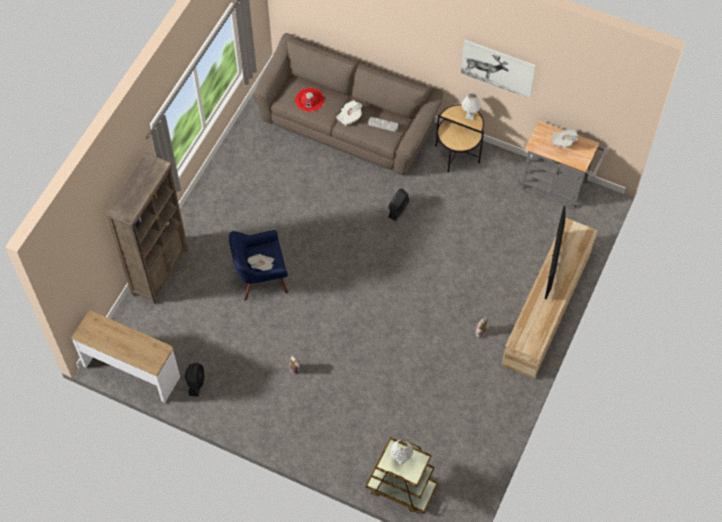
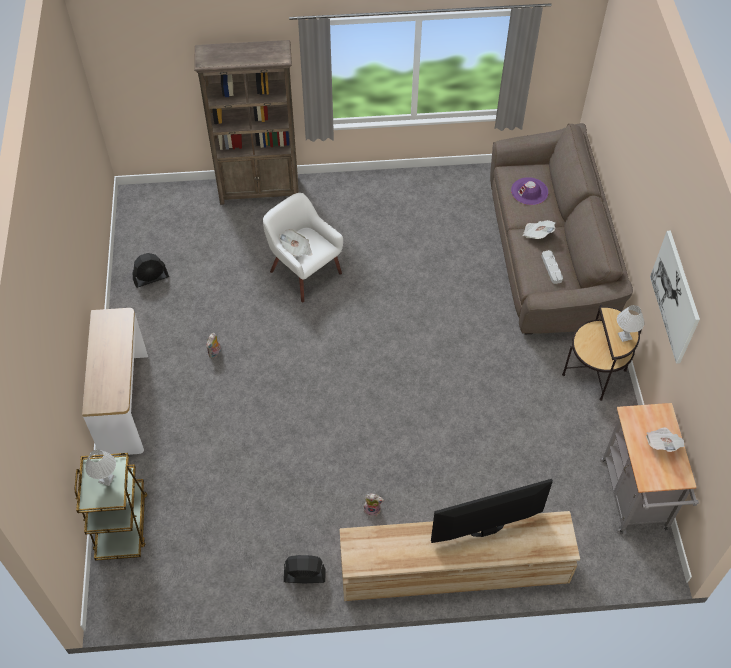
camera: 60 degrees right, 5 degrees down
(132, 371) = (135, 223): console table -> console table (124, 403)
(261, 278) = (304, 272): blue armchair -> white armchair
(309, 100) = (529, 191): red hat -> purple hat
(398, 209) = (476, 350): black fan -> black fan (304, 575)

